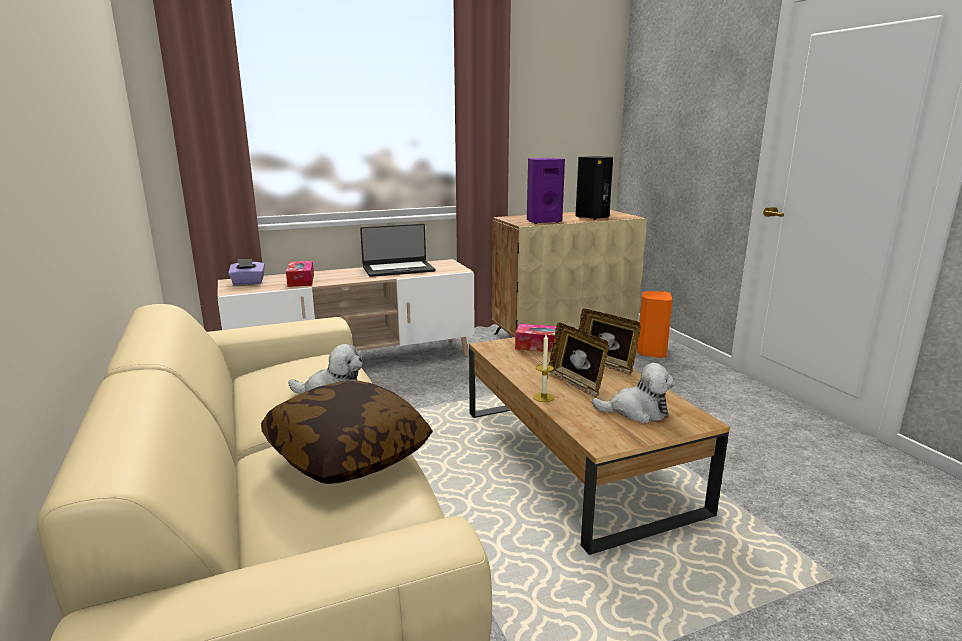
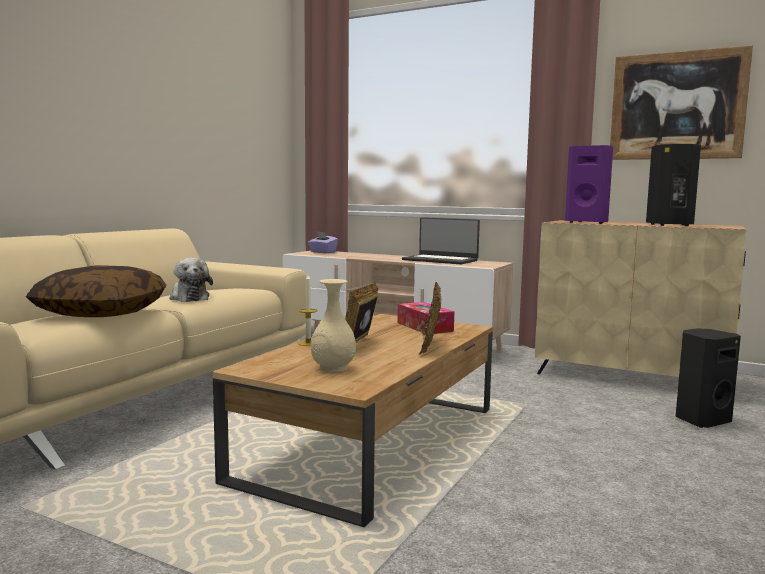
camera: 50 degrees right, 10 degrees down
(301, 280) = (354, 255): tissue box -> none
(557, 116) = (677, 106): none -> picture
(636, 412) = (333, 368): plush toy -> beige vase
(651, 352) = (700, 420): orange speaker -> black speaker

